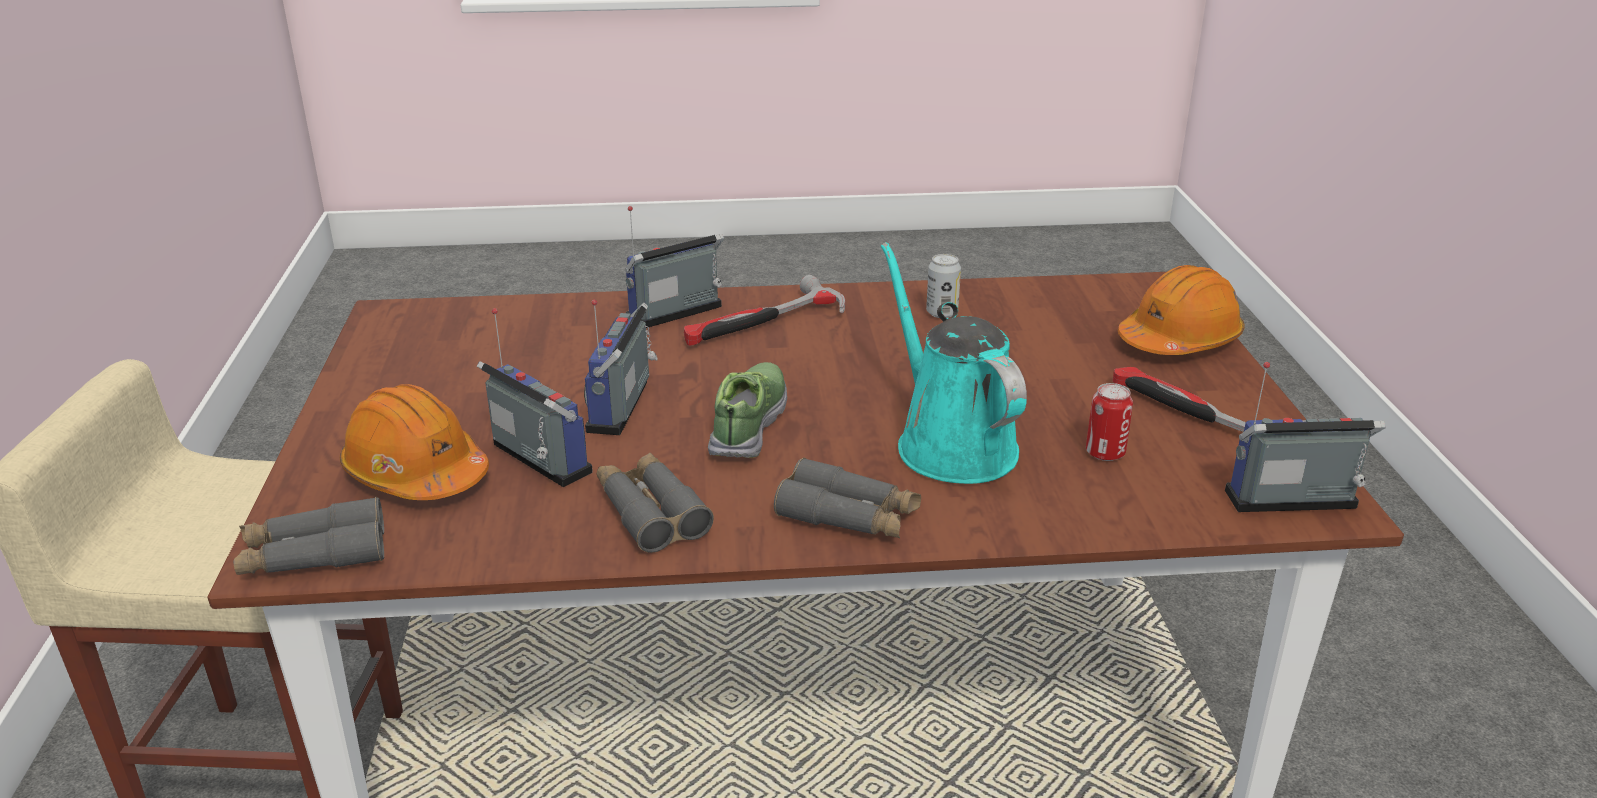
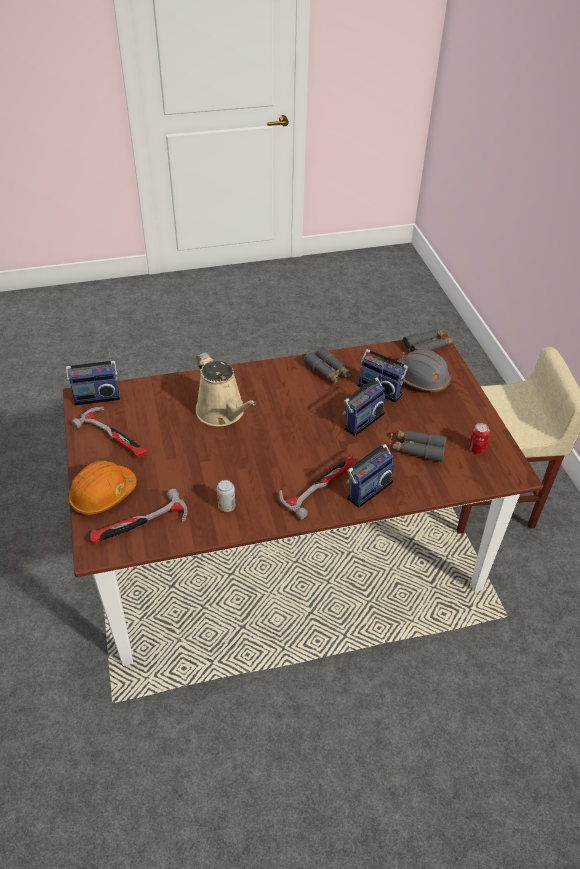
camera: 170 degrees right, 15 degrees up
(416, 473) = (421, 379): orange hard hat -> grey hard hat
(624, 407) = (362, 420): radio -> radio turned 45 degrees clockwise
(749, 424) = (306, 415): shoe -> none
(848, 516) = (259, 376): grey binoculars -> grey binoculars (418, 449)
(950, 444) = (223, 413): turquoise watering can -> beige watering can
(1094, 303) = (139, 525): none -> hammer
(1105, 453) = (160, 414): can -> can (476, 449)

